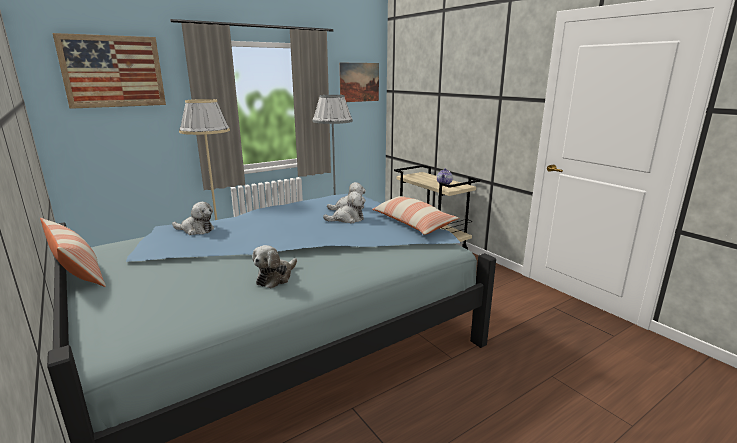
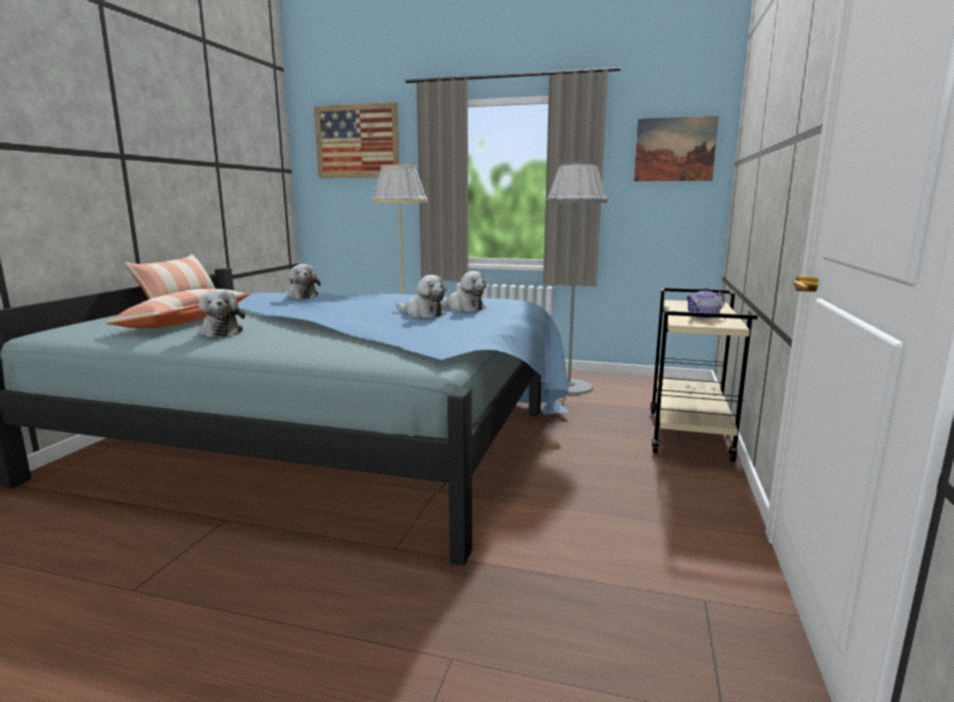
camera: 50 degrees right, 5 degrees down
(275, 277) = (221, 332): plush toy -> plush toy turned 105 degrees counterclockwise
(412, 223) = (467, 332): pillow -> pillow (186, 322)

